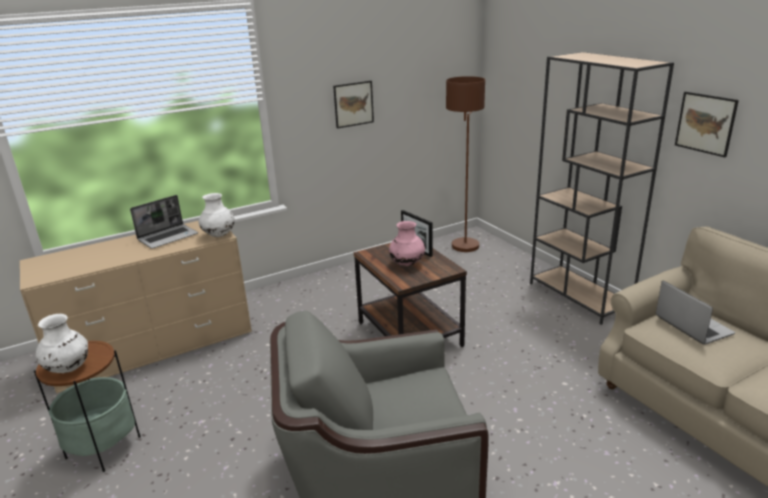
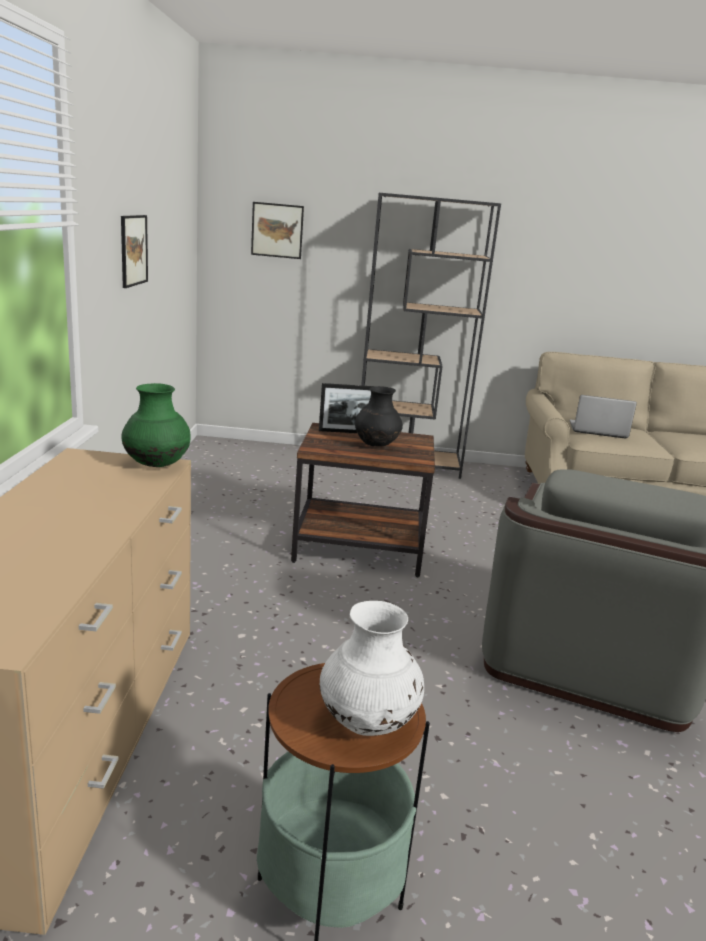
camera: 60 degrees left, 5 degrees down
(168, 237) = (74, 492): laptop -> none
(219, 235) = (157, 465): white vase -> green vase
(407, 264) = (376, 445): pink vase -> black vase
(463, 249) = (234, 459): brown floor lamp -> none
(705, 123) = (523, 260): picture -> picture (277, 230)

